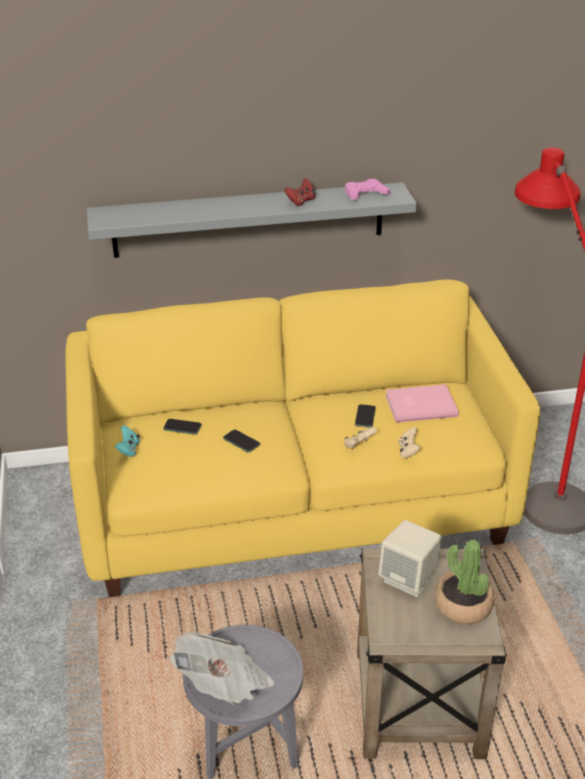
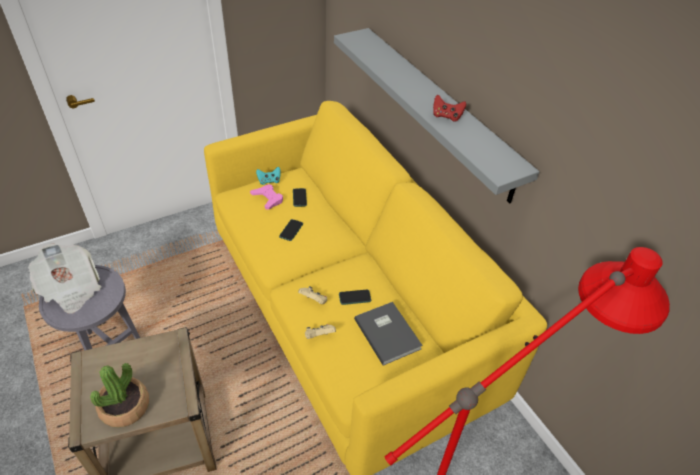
camera: 70 degrees right, 10 degrees up
(365, 193) = (491, 150): pink game controller -> pink game controller (268, 199)
(408, 579) = (153, 363): beige speaker -> none
(419, 405) = (388, 333): pink book -> grey book

